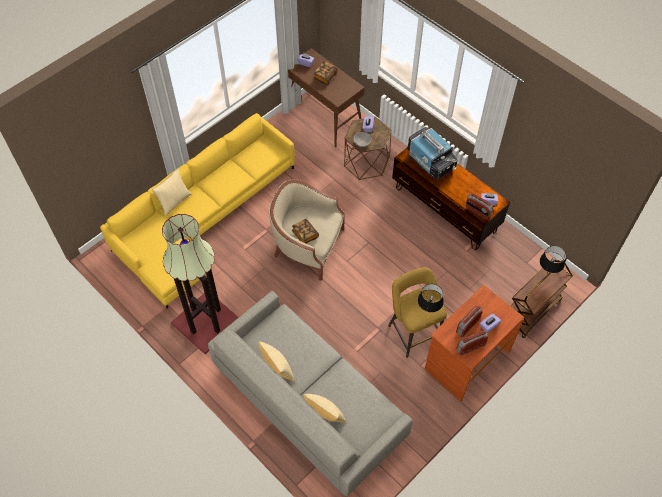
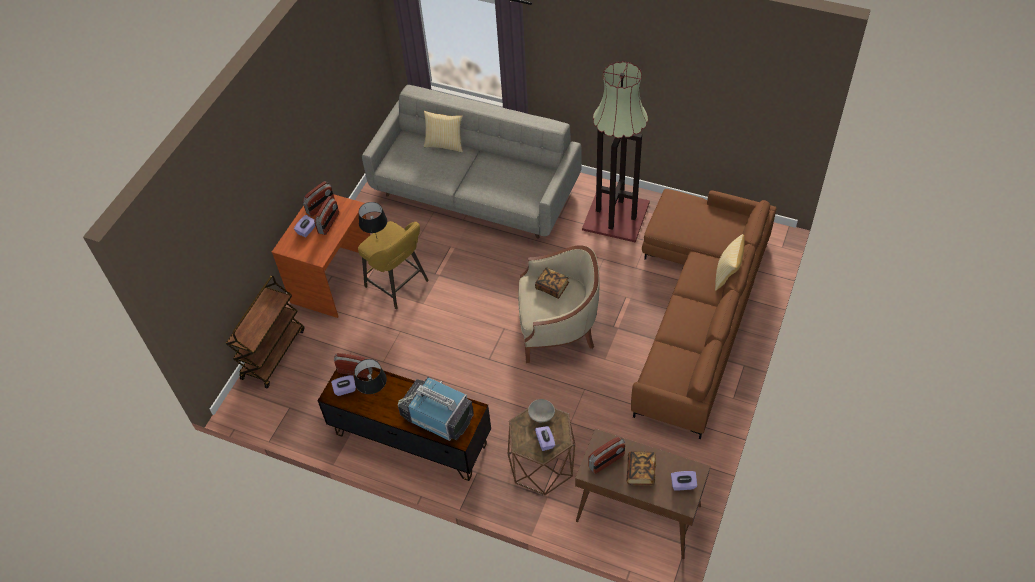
camera: 160 degrees right, 5 degrees down
(202, 219) = (697, 310): yellow sofa -> brown sofa
(277, 369) = (507, 161): pillow -> none
(341, 88) = (606, 461): none -> radio
(547, 273) = (255, 334): black table lamp -> black table lamp (374, 396)

